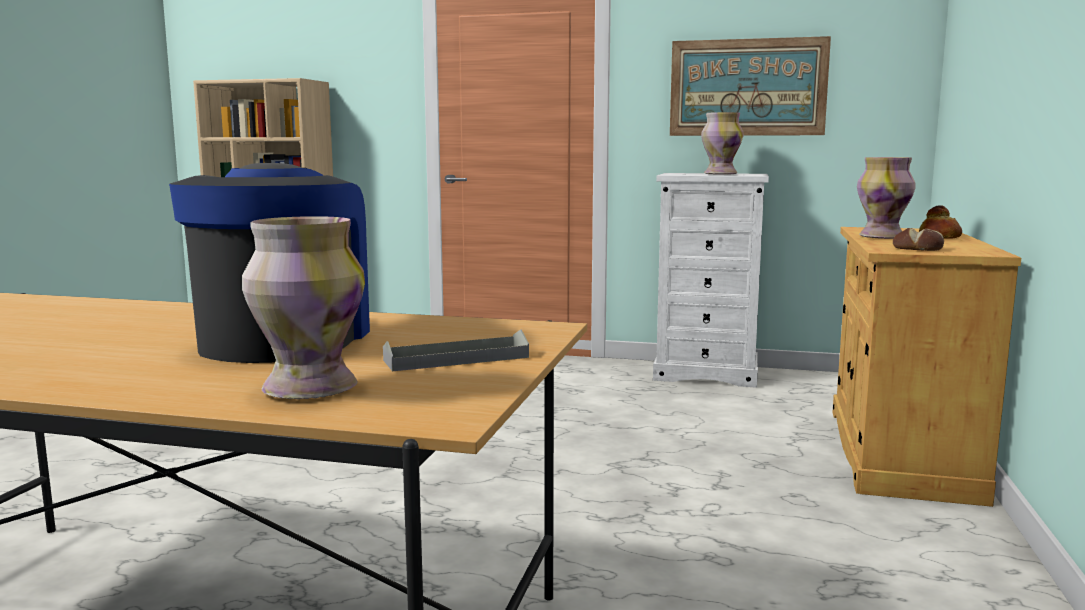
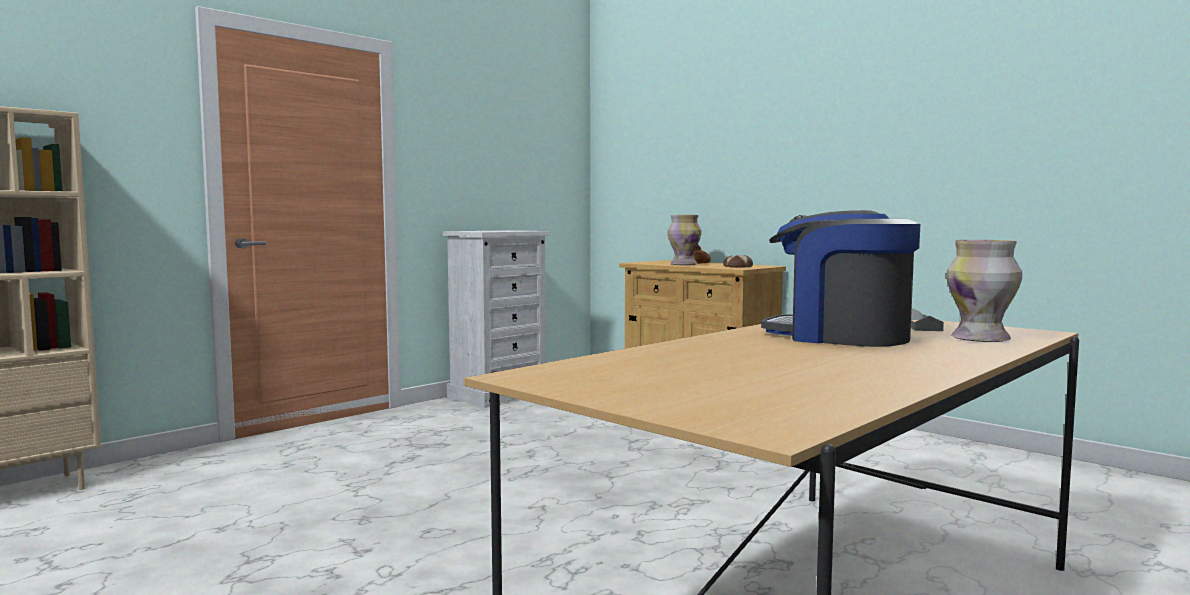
camera: 60 degrees left, 5 degrees down
(719, 174) = (502, 230): vase -> none
(747, 87) = (492, 163): picture -> none

